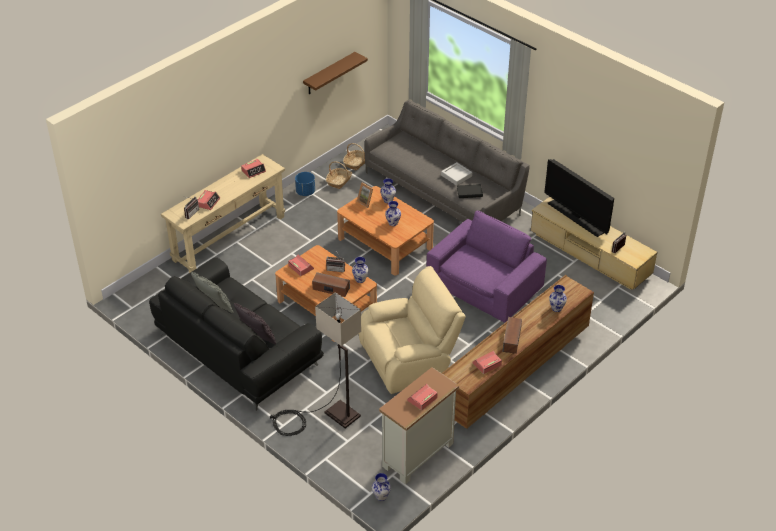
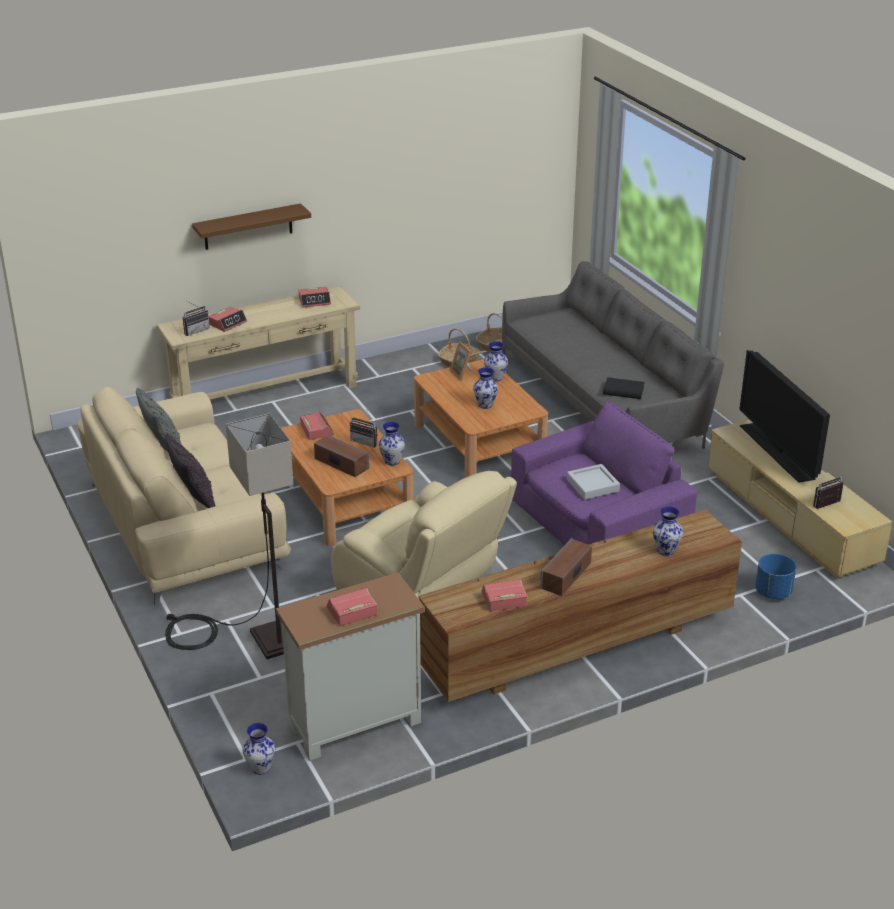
camera: 20 degrees right, 10 degrees down
(238, 349) = (184, 525): black sofa -> beige sofa
(305, 192) = (404, 364): blue planter -> blue planter (773, 592)
(329, 73) = (468, 195): brown shelf -> brown shelf (248, 227)
(409, 360) = (422, 593): beige armchair -> beige armchair turned 45 degrees clockwise
(456, 176) = (615, 368): grey tray -> grey tray (592, 485)

